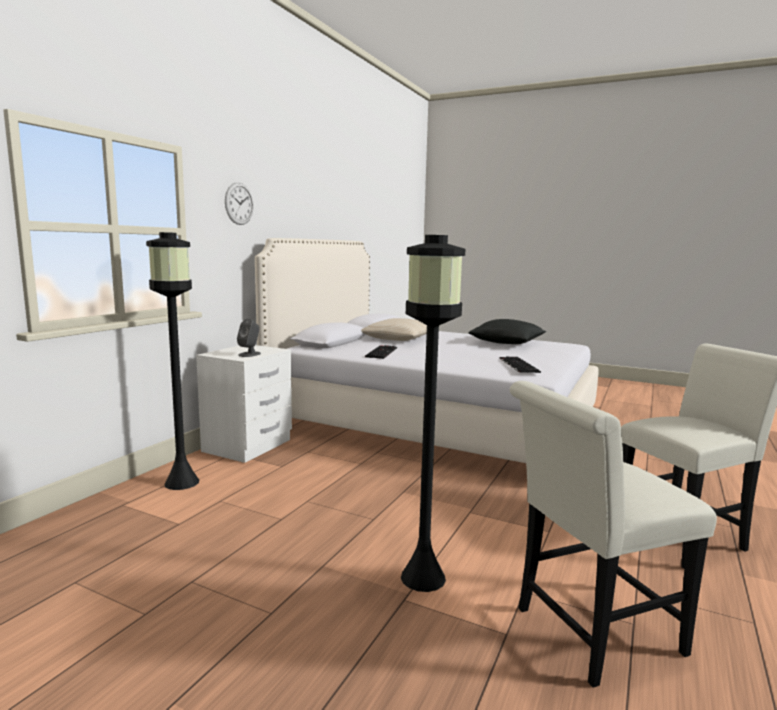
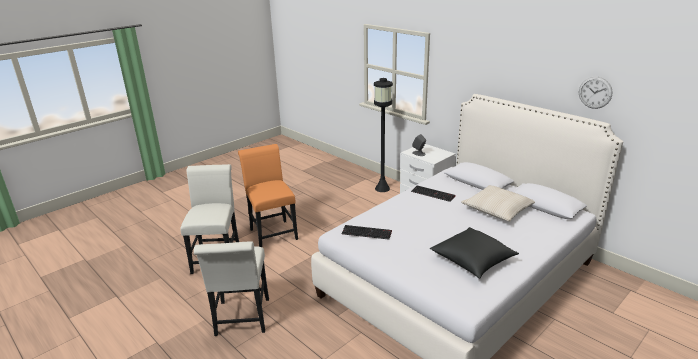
camera: 110 degrees right, 15 degrees up
(239, 203) = (466, 67): wall clock -> wall clock (595, 92)
(422, 577) = (272, 232): black floor lamp -> orange chair

